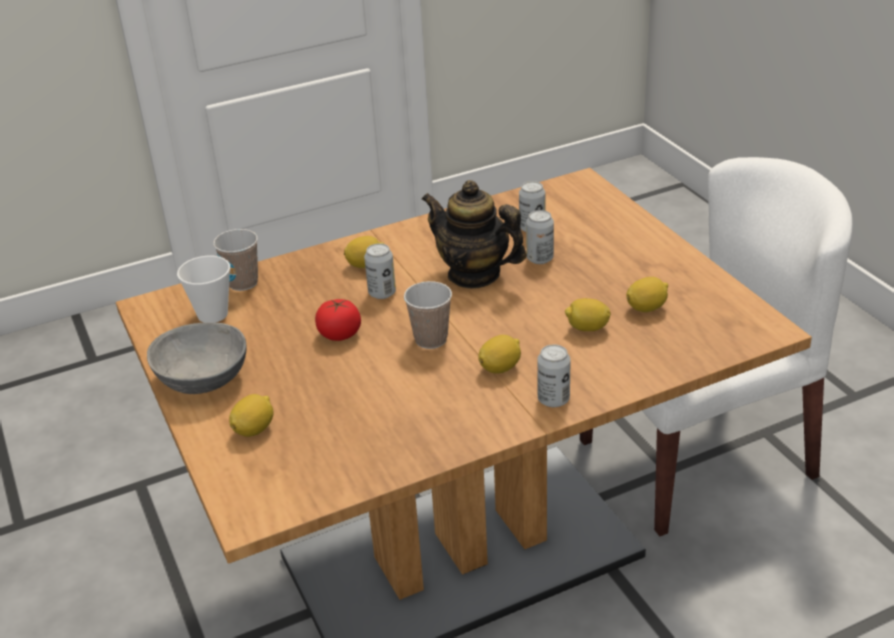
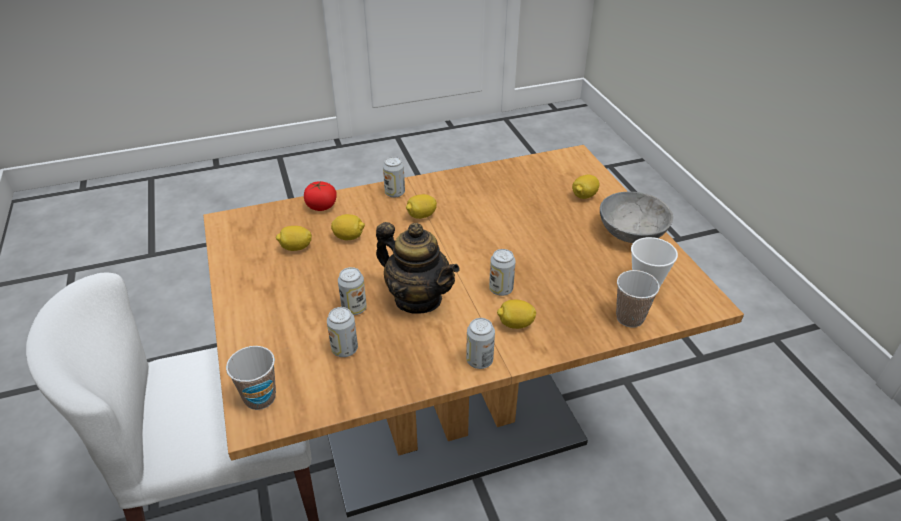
camera: 175 degrees left, 5 degrees up
(340, 334) = (535, 254): tomato -> tomato (321, 206)
(400, 235) = (479, 360): none -> can
(431, 339) = (465, 242): cup -> cup (260, 398)

